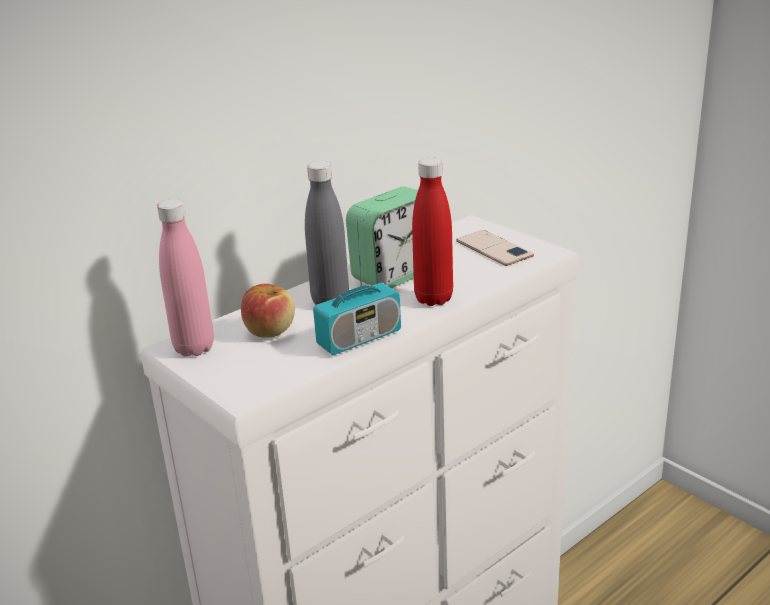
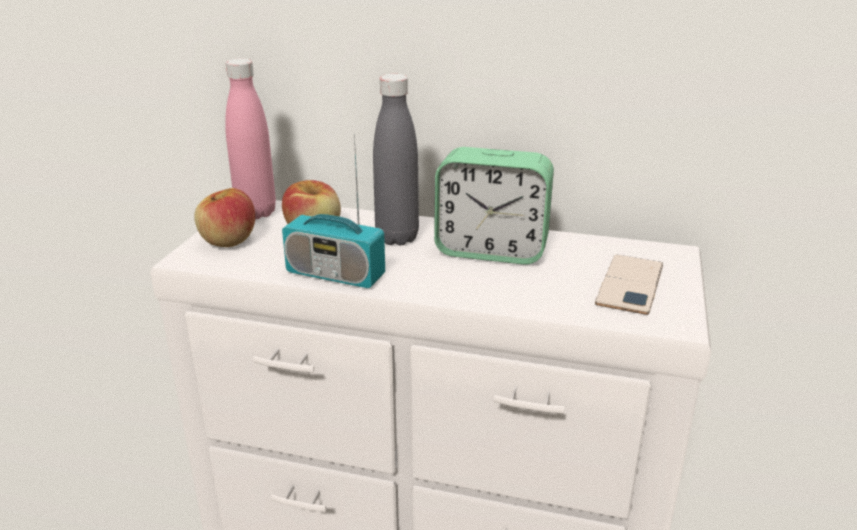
camera: 55 degrees right, 0 degrees up
(236, 372) = (228, 241): none -> apple
(433, 299) = (461, 286): red bottle -> none

